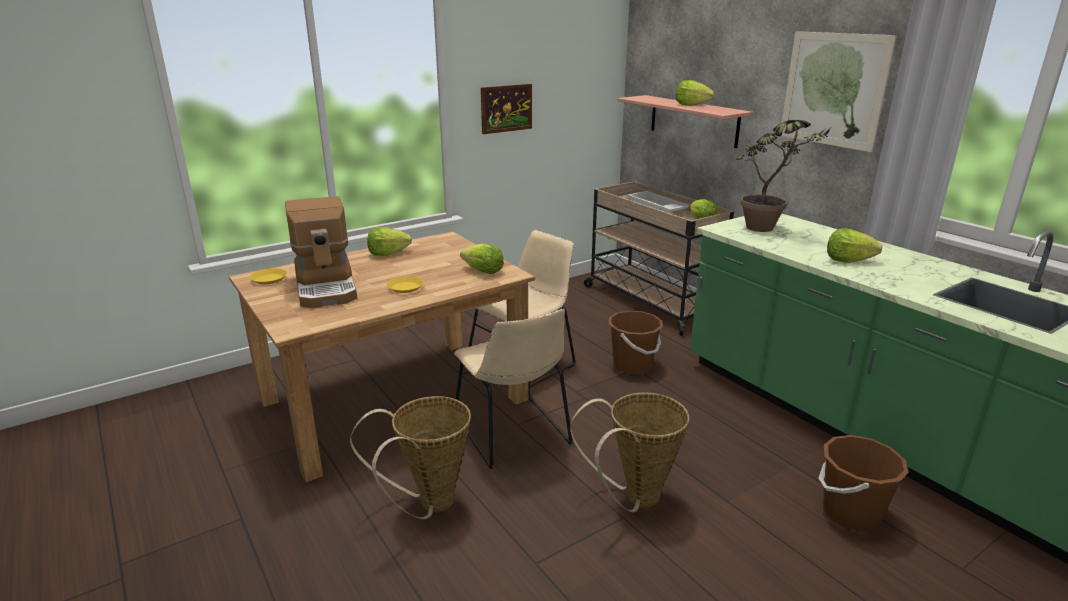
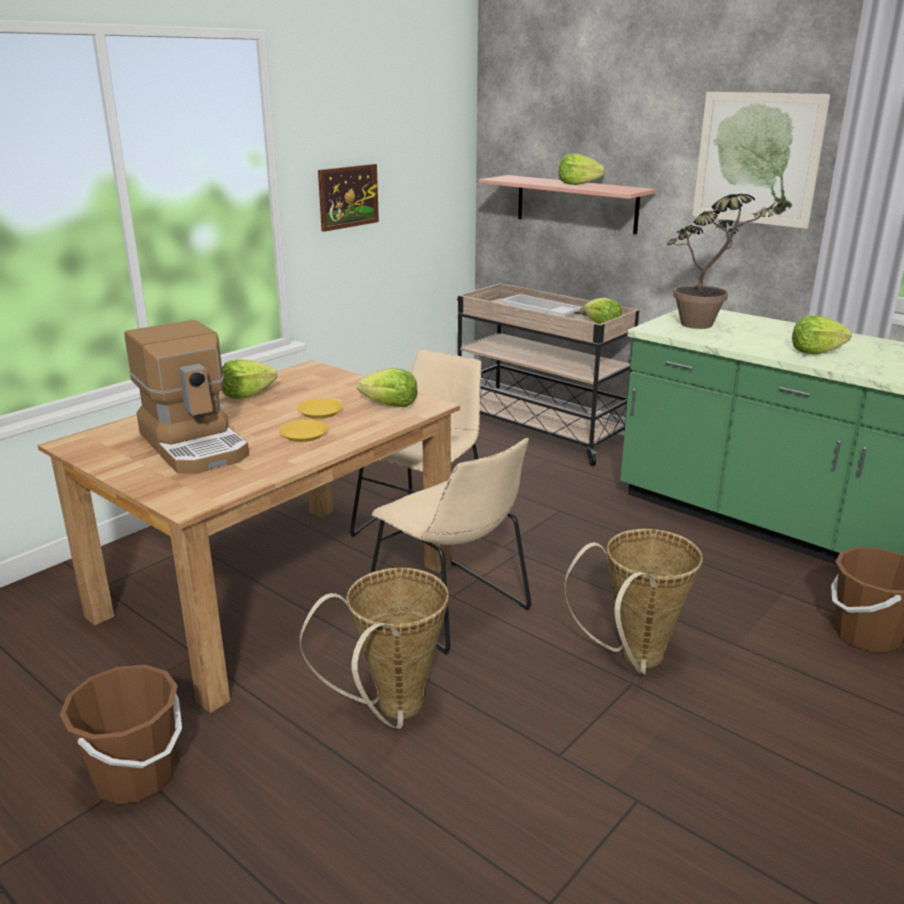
camera: 15 degrees left, 0 degrees up
(268, 279) = (102, 443): yellow plate -> yellow plate (320, 412)
(632, 365) = (554, 507): brown bucket -> brown bucket (135, 776)

